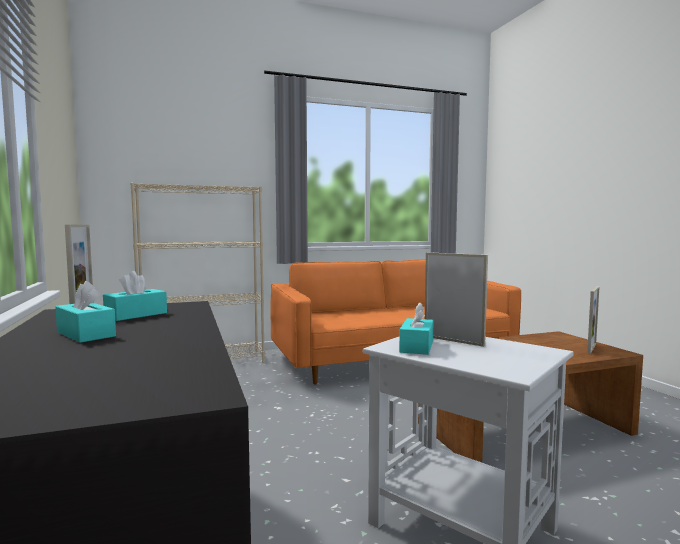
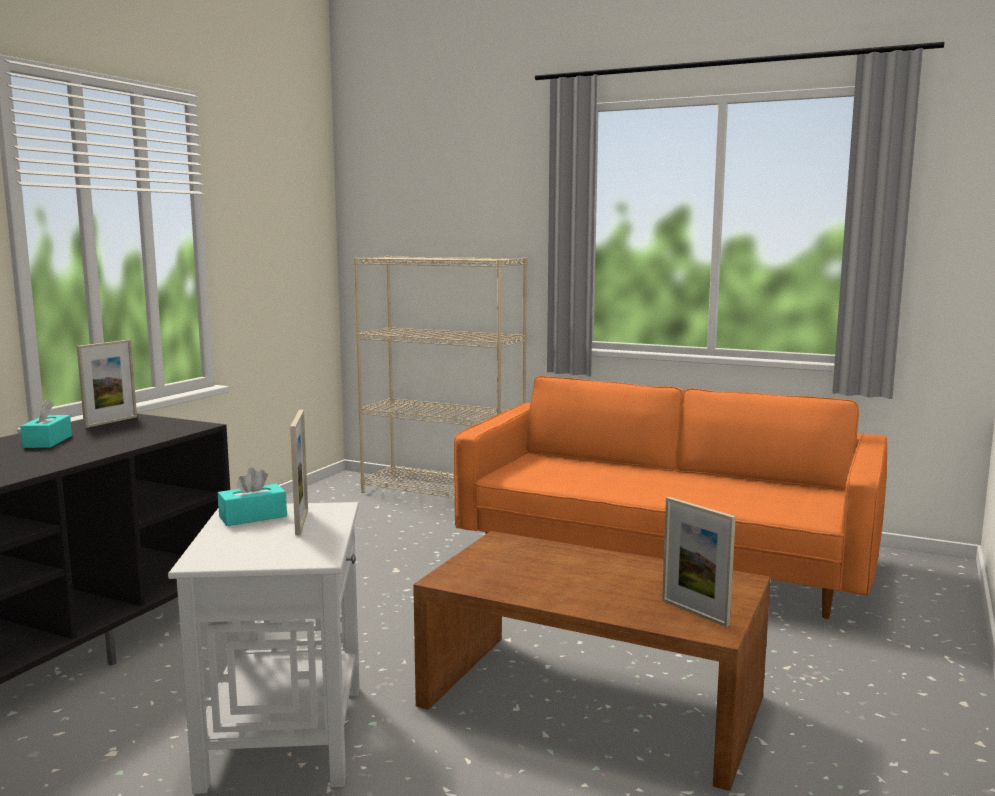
camera: 45 degrees right, 5 degrees up
(136, 315) = (129, 430): turquoise tissue box -> none
(591, 348) = (694, 612): picture frame -> picture frame turned 60 degrees clockwise

